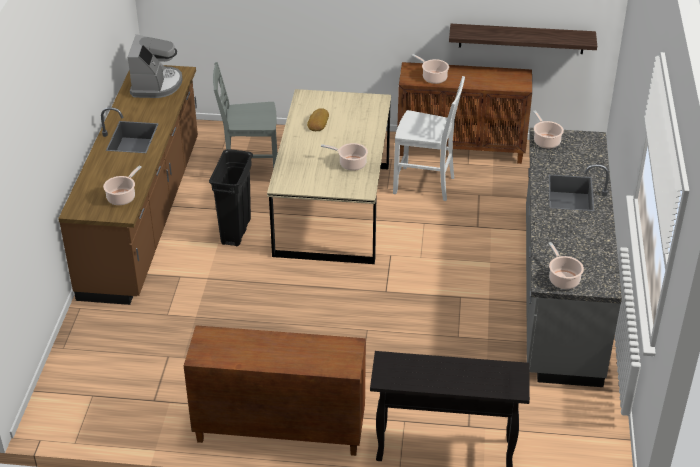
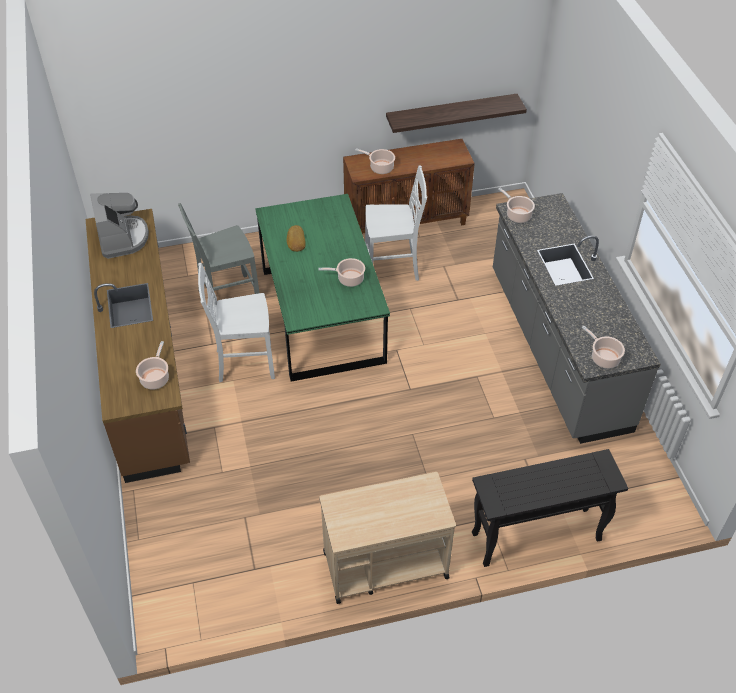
camera: 20 degrees left, 10 degrees up
(236, 231) = (244, 363): black trash can -> white chair
(278, 431) = (384, 564): brown cabinet -> beige cart
(332, 208) = (321, 314): beige dining table -> green dining table

